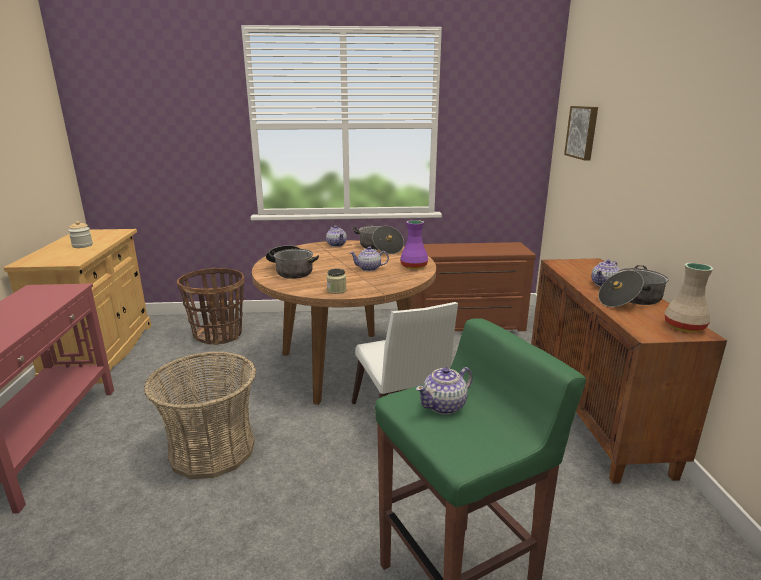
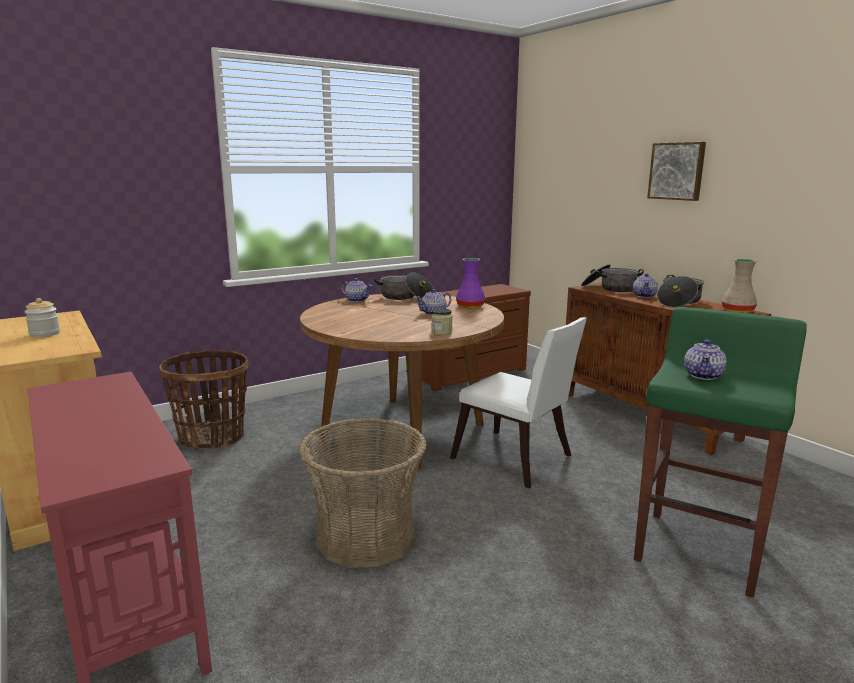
camera: 30 degrees left, 5 degrees down
(291, 271) = (360, 325): cooking pot -> cooking pot (609, 288)
(583, 132) = (560, 172): picture -> picture (677, 171)

